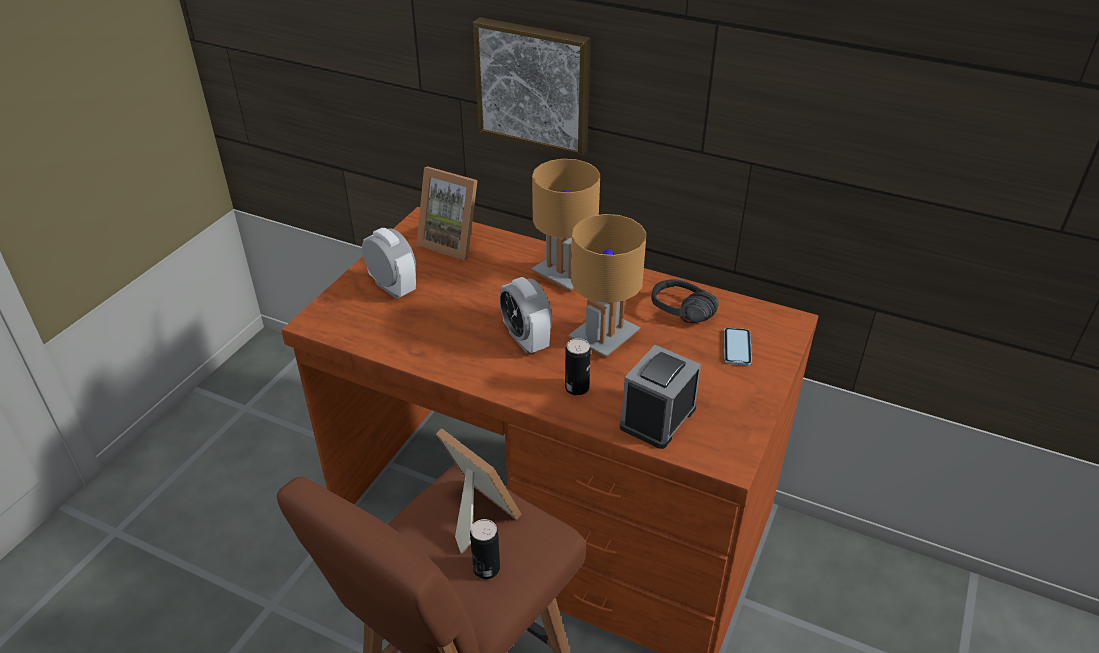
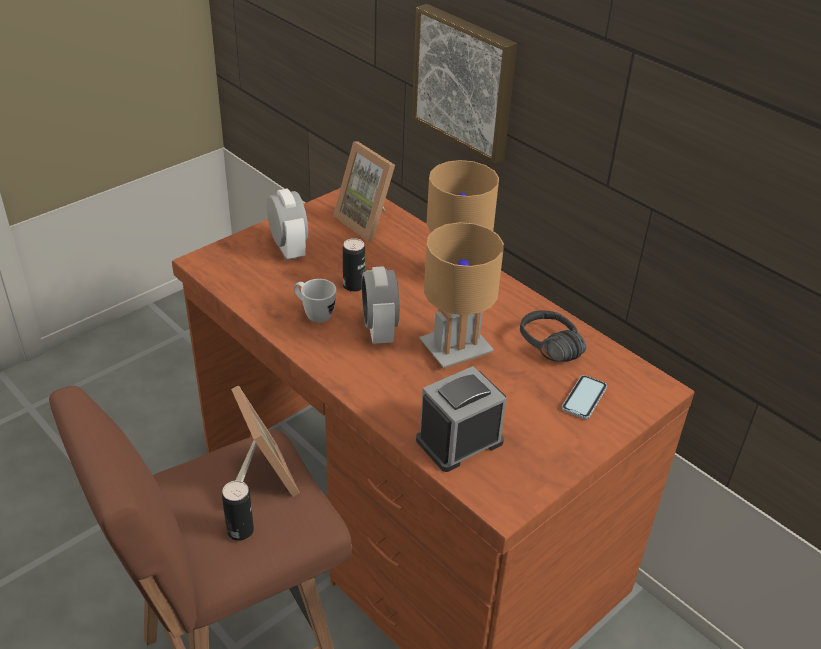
camera: 20 degrees right, 0 degrees up
(455, 342) = (314, 314): none -> white mug
(577, 388) = (399, 389): can -> can (353, 286)

